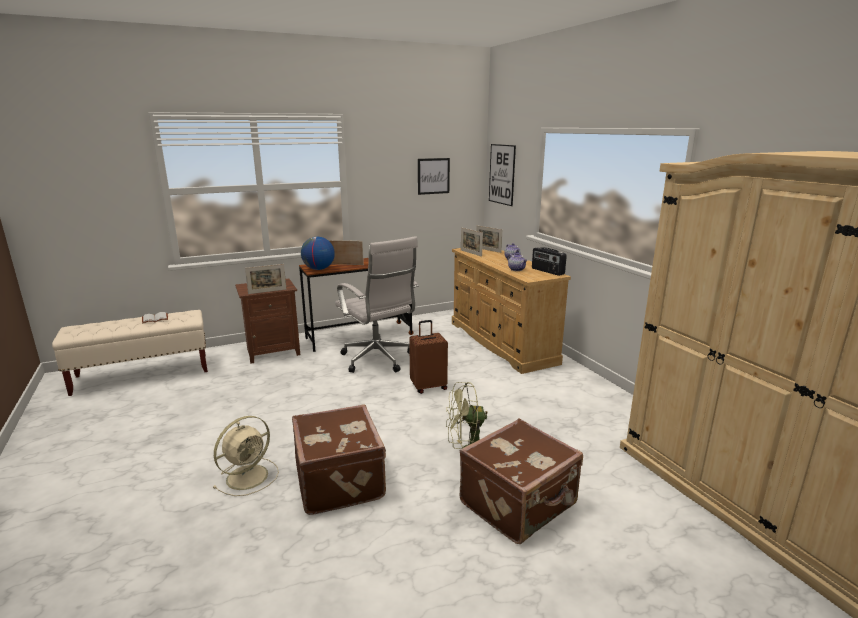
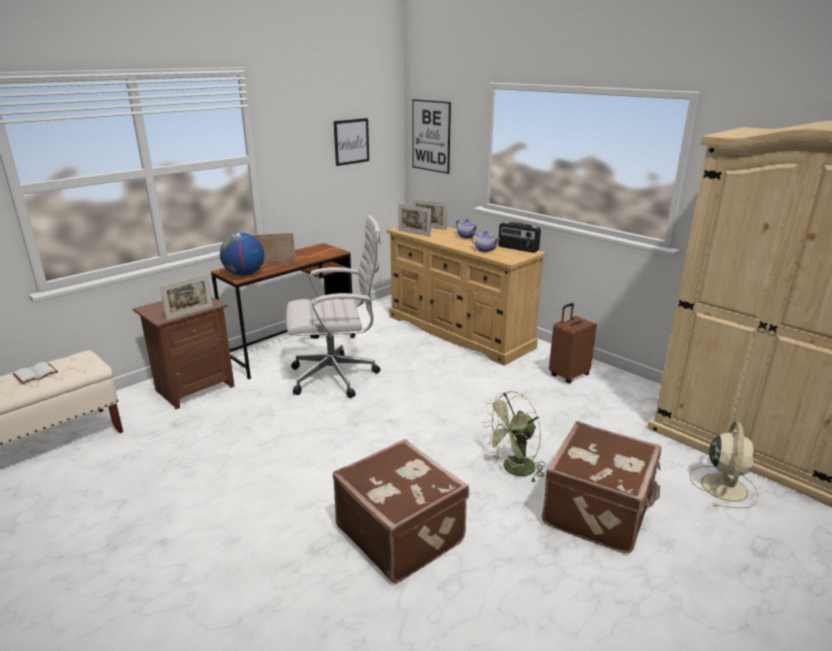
camera: 20 degrees left, 5 degrees up
(249, 476) = (287, 556): beige fan -> beige fan (723, 486)
(378, 360) = (338, 376): white office chair -> white office chair turned 45 degrees counterclockwise
(428, 387) = (418, 399): brown suitcase -> brown suitcase (568, 375)

